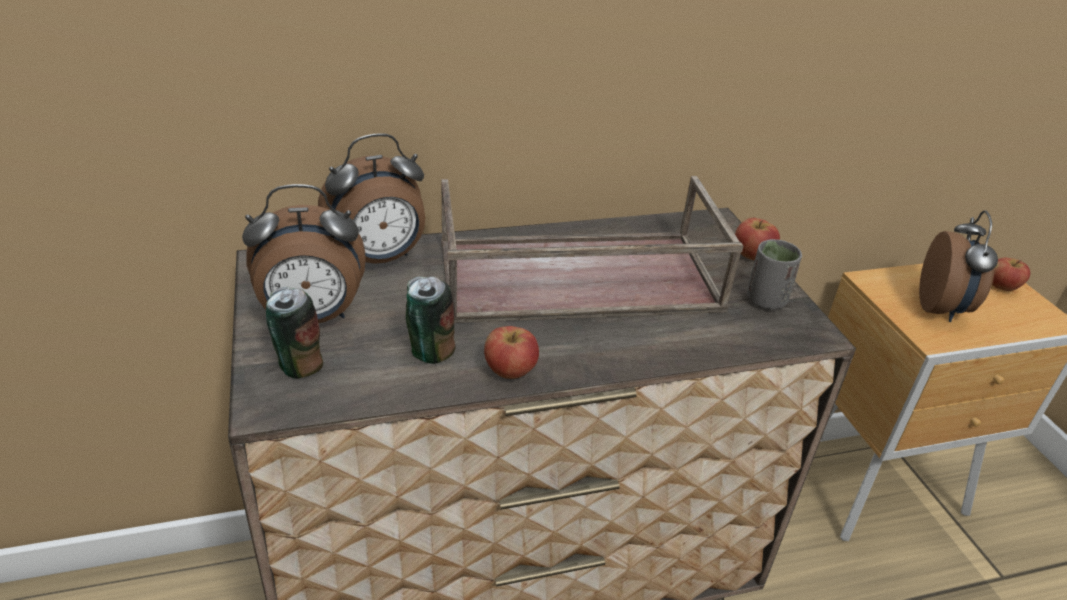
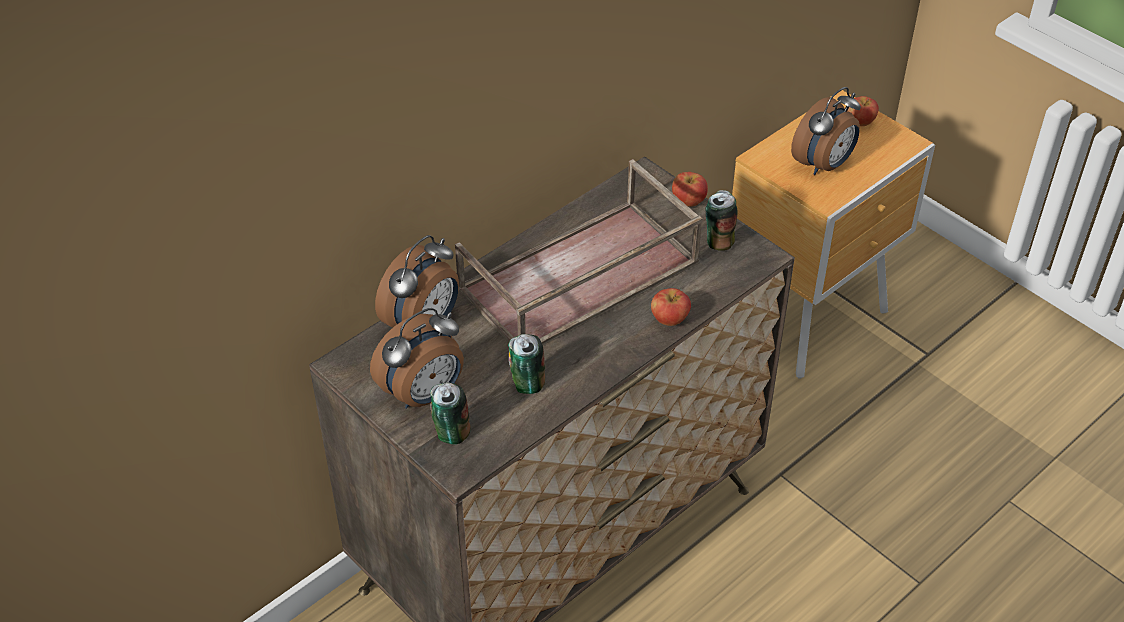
camera: 25 degrees left, 10 degrees up
(510, 371) = (589, 375): apple -> apple (669, 319)
(765, 300) = (719, 241): grey cup -> can
(942, 309) = (824, 165): alarm clock -> alarm clock turned 60 degrees clockwise

